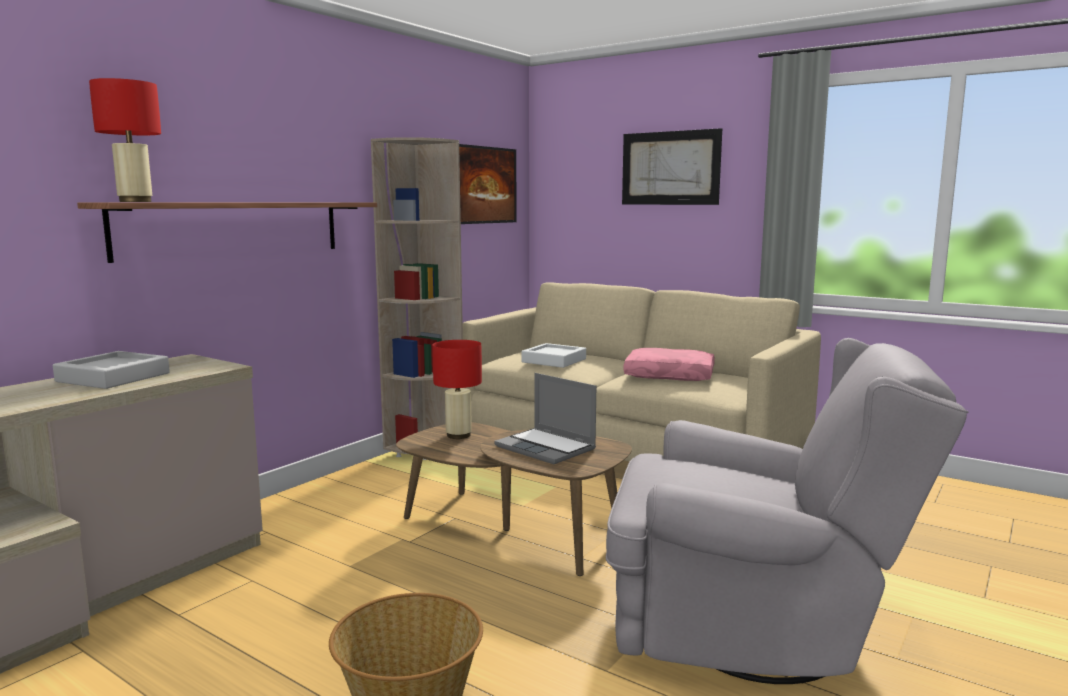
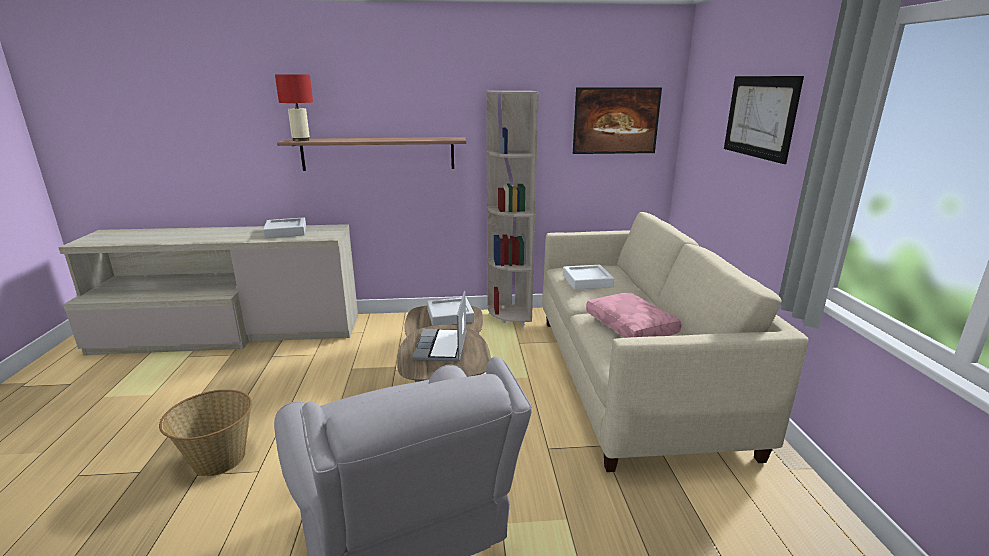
camera: 50 degrees right, 10 degrees up
(458, 435) = (450, 315): red table lamp -> grey tray

